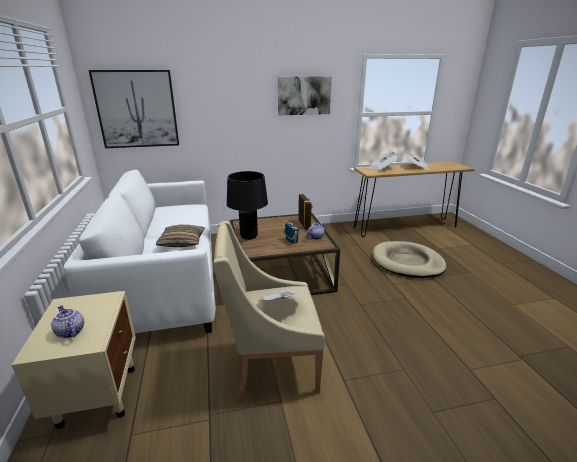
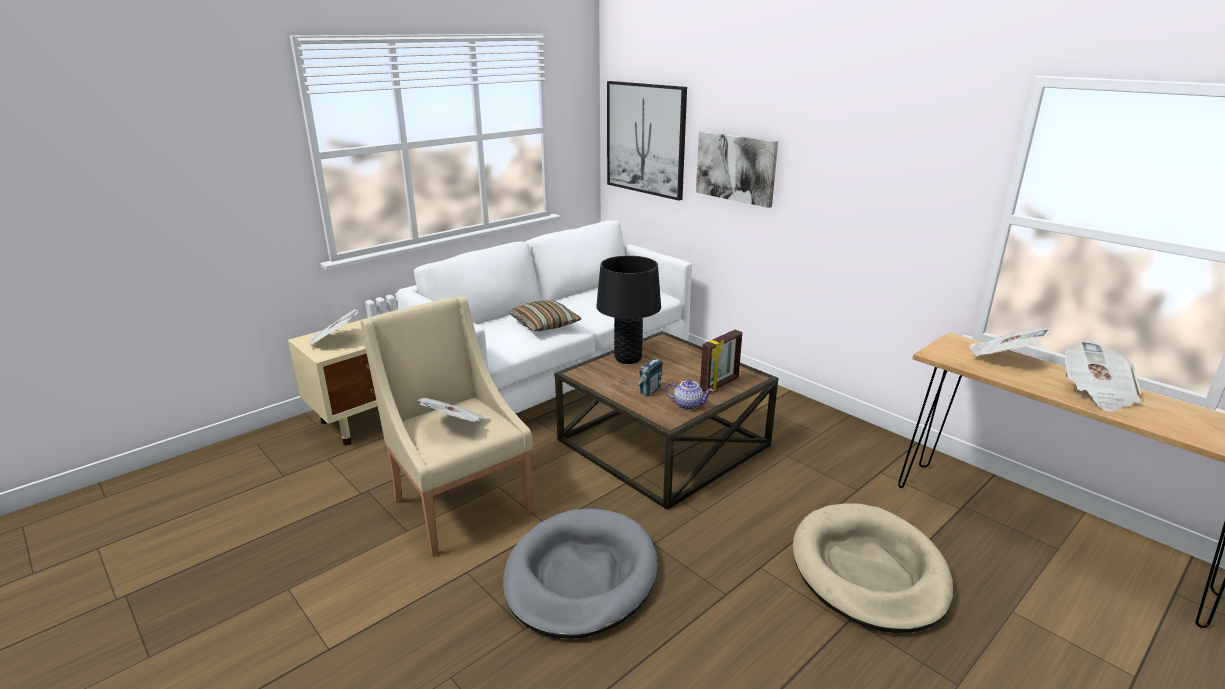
camera: 60 degrees right, 0 degrees up
(70, 332) = (334, 340): teapot -> newspaper
(304, 95) = (880, 154): picture -> picture (736, 168)
(372, 336) = (580, 576): none -> grey dog bed

